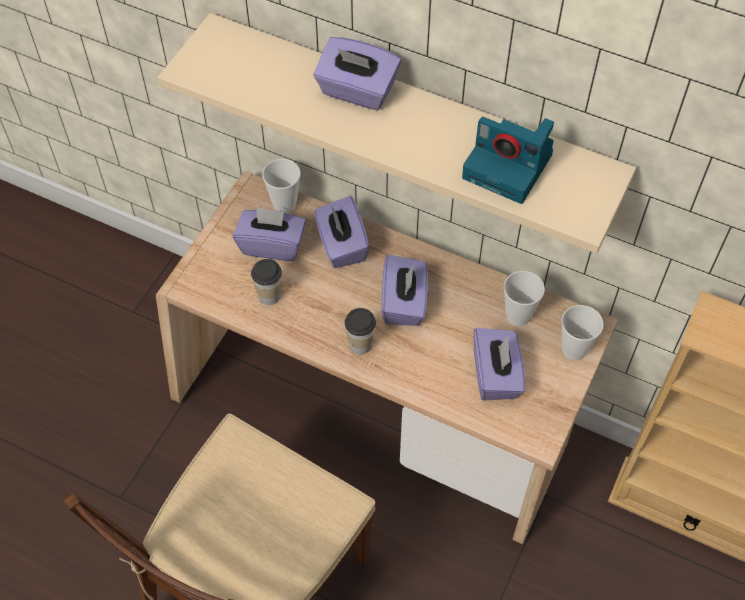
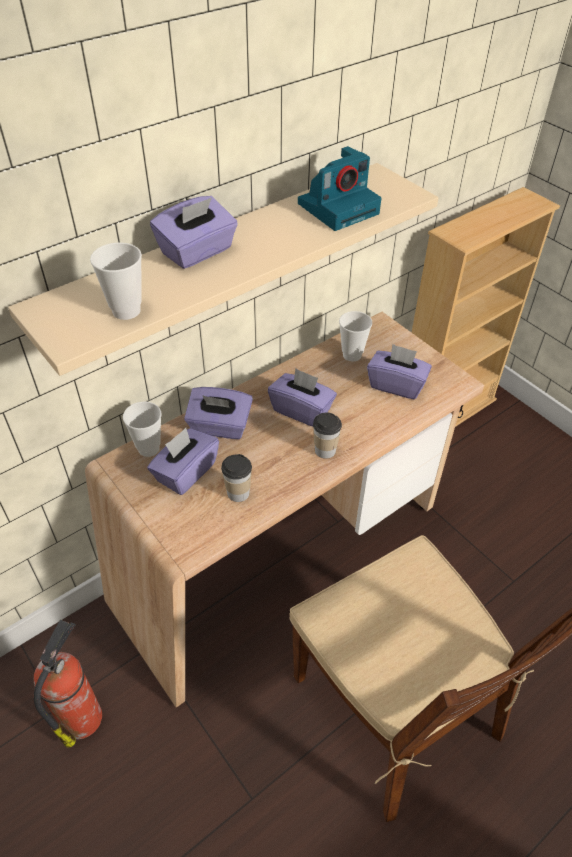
camera: 65 degrees left, 10 degrees down
(135, 334) = (83, 716): none -> fire extinguisher
(574, 350) = (396, 339): cup -> cup (126, 311)

